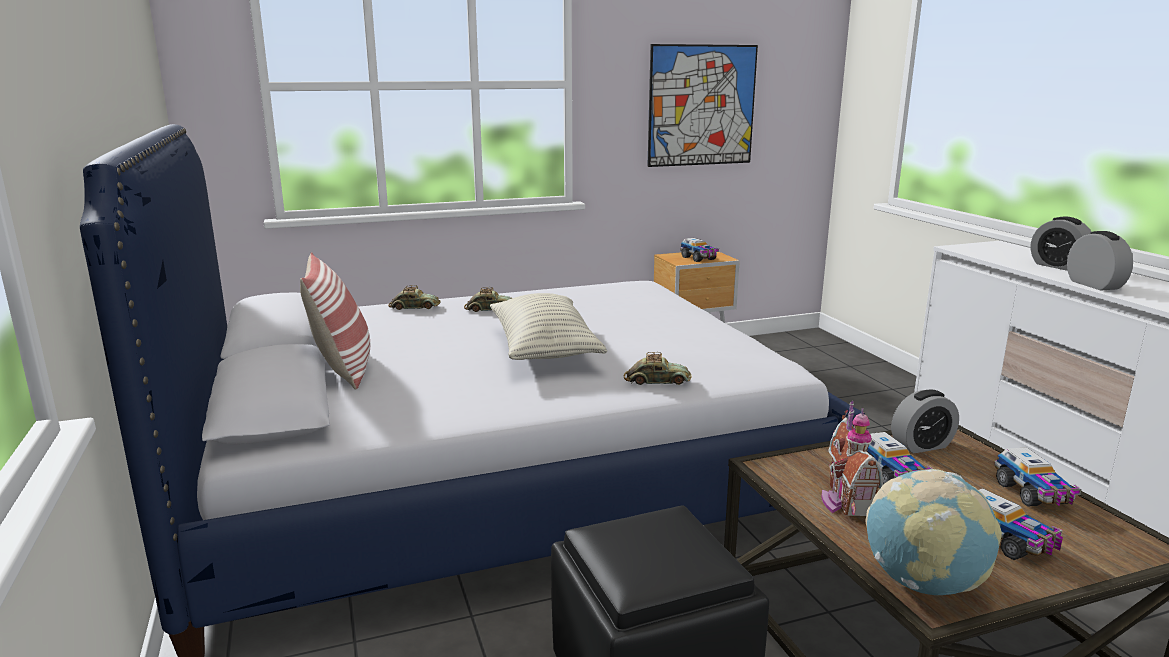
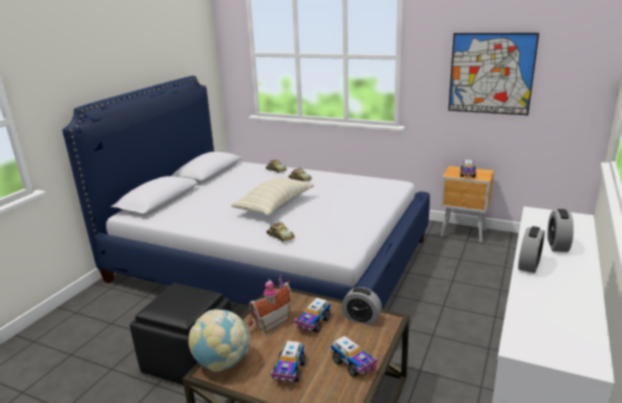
camera: 45 degrees right, 5 degrees up
(343, 369) = (200, 192): pillow -> none
(1033, 494) = (353, 364): toy truck -> toy truck turned 75 degrees counterclockwise

